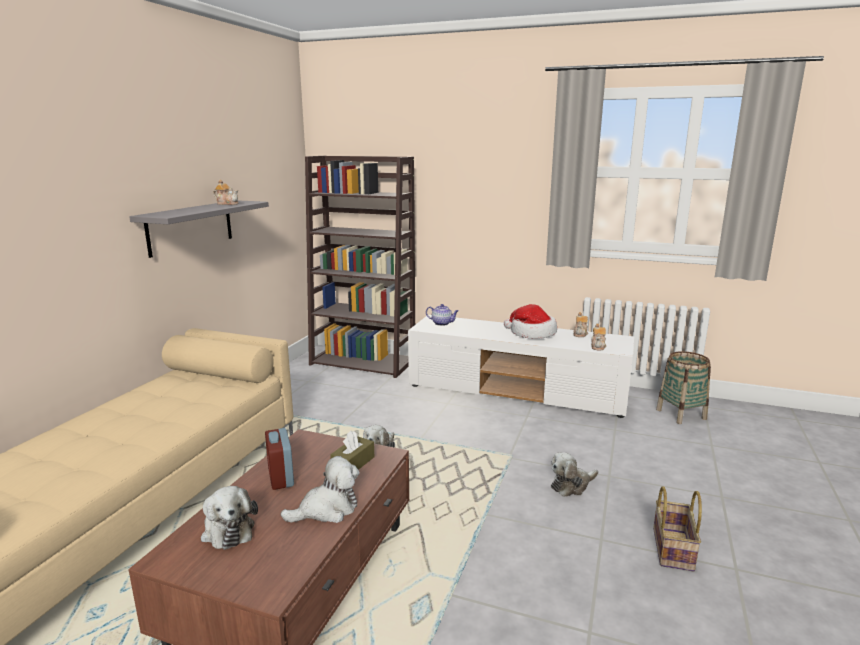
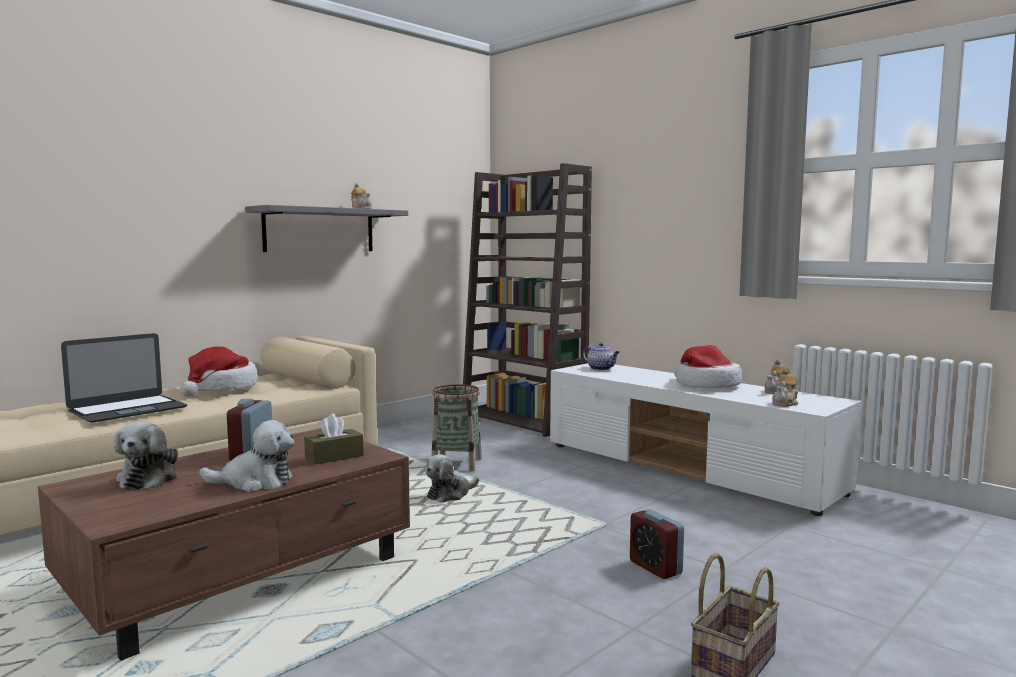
camera: 25 degrees right, 10 degrees down
(105, 451) = (128, 409): none -> laptop
(159, 402) = (221, 388): none -> hat
(571, 485) = (655, 567): plush toy -> alarm clock
(680, 414) = (925, 528): basket -> basket (456, 463)

